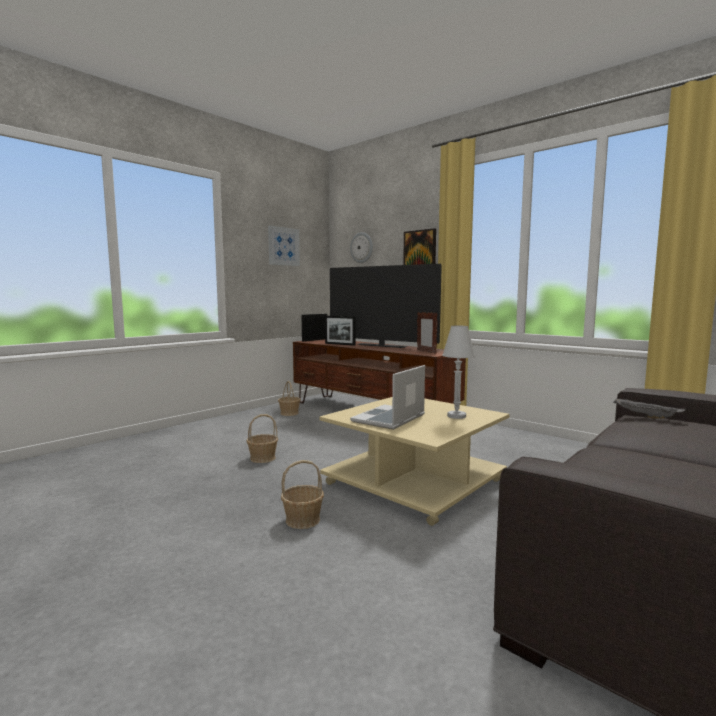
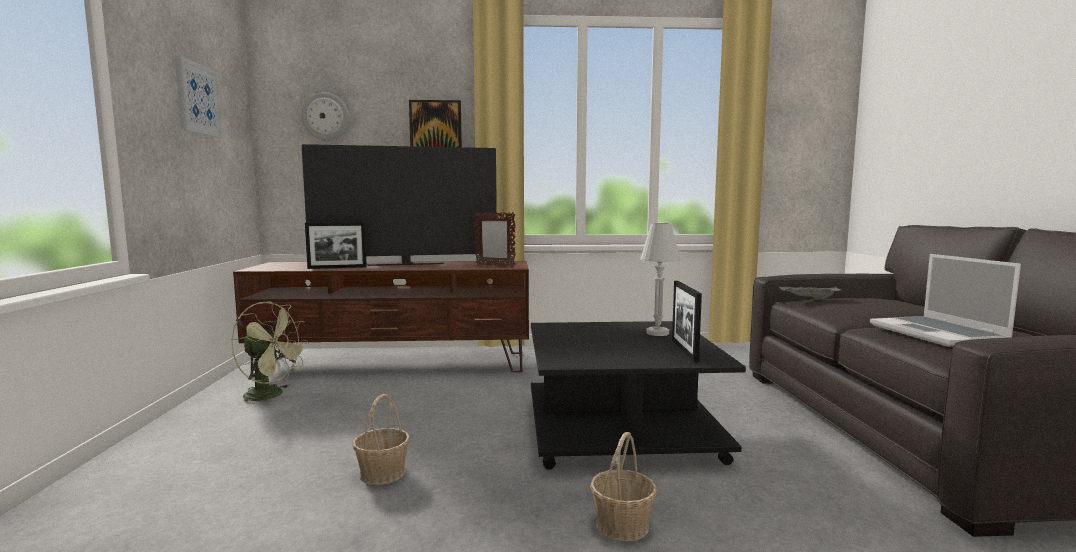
camera: 45 degrees left, 0 degrees up
(289, 413) = (271, 396): basket -> green fan
(315, 340) = (264, 266): picture frame -> picture frame (684, 350)
(389, 419) = (618, 352): laptop -> laptop (939, 334)
(414, 483) = (622, 429): beige coffee table -> black coffee table

